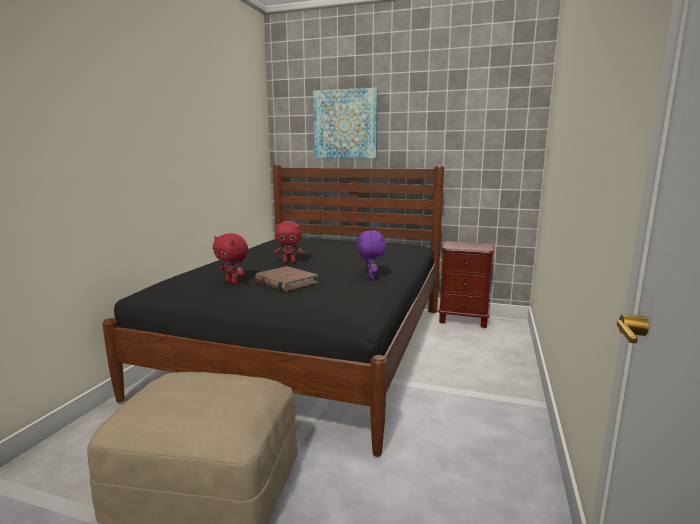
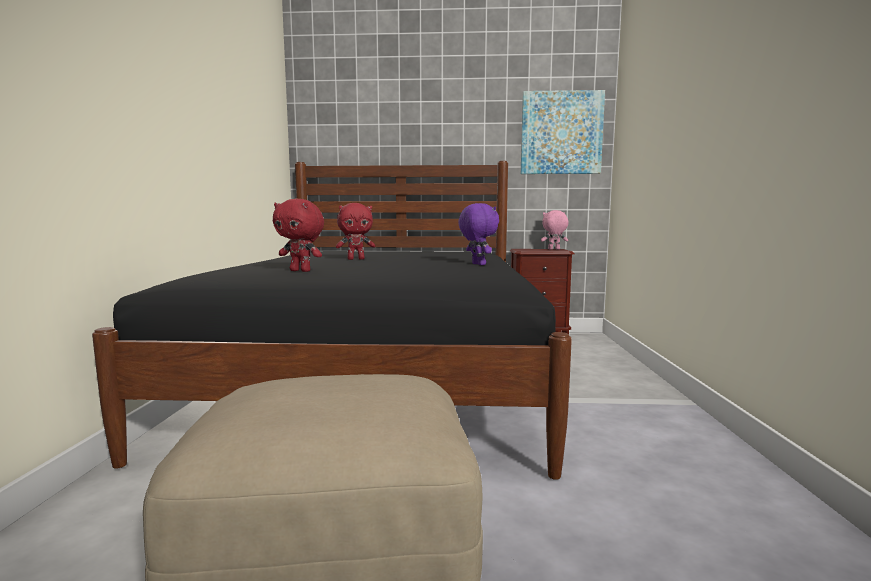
camera: 15 degrees left, 5 degrees down
(286, 282) = (377, 268): brown book -> none
(345, 124) = (388, 114): picture -> picture (561, 133)
(481, 244) = (554, 249): none -> pink plush toy

